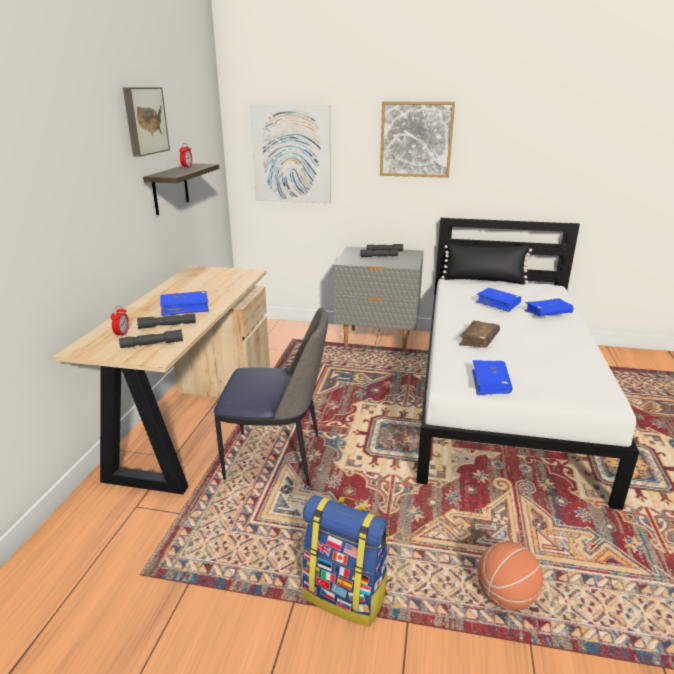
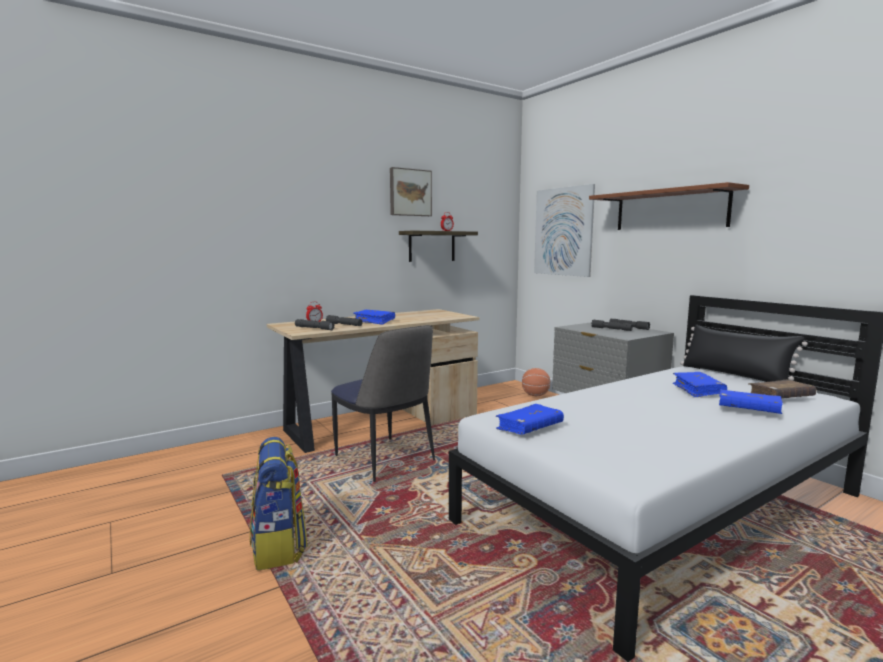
camera: 45 degrees right, 15 degrees down
(416, 139) = (670, 210): picture -> brown shelf
(478, 340) = (600, 404): brown book -> brown book (780, 397)
(506, 596) = (369, 626): basketball -> basketball (535, 395)

